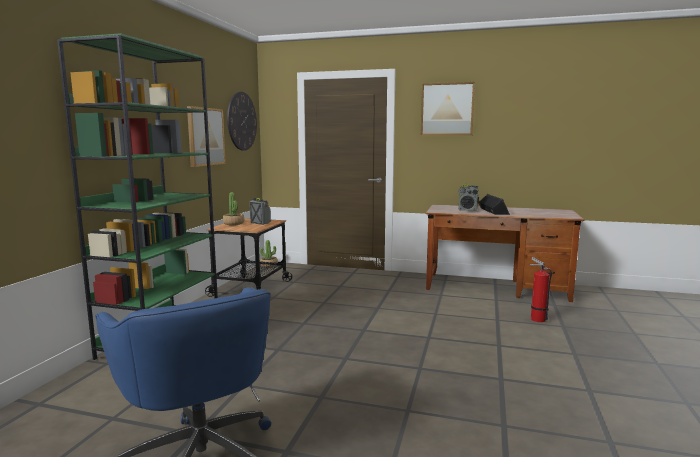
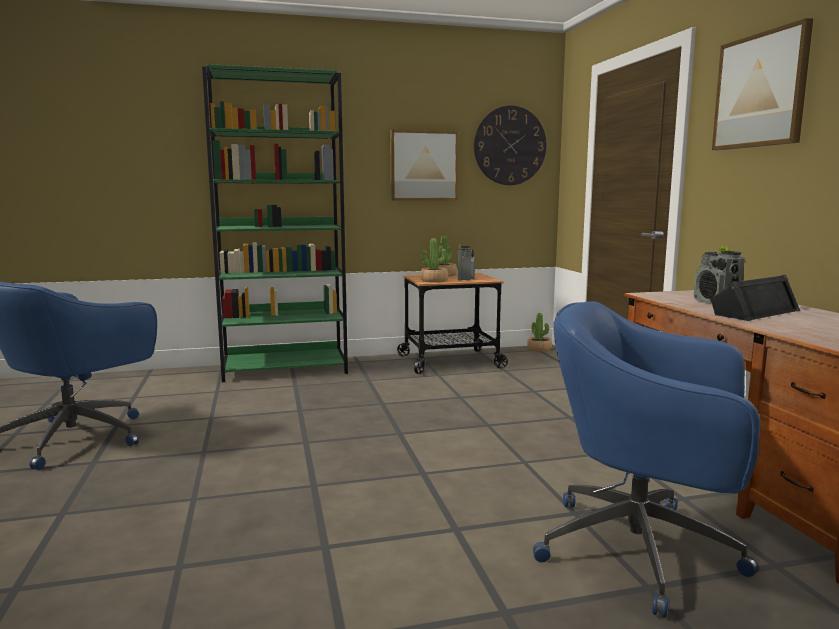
camera: 60 degrees right, 0 degrees up
(252, 228) = (434, 281): none -> potted plant
(536, 319) = (643, 551): fire extinguisher -> blue office chair

